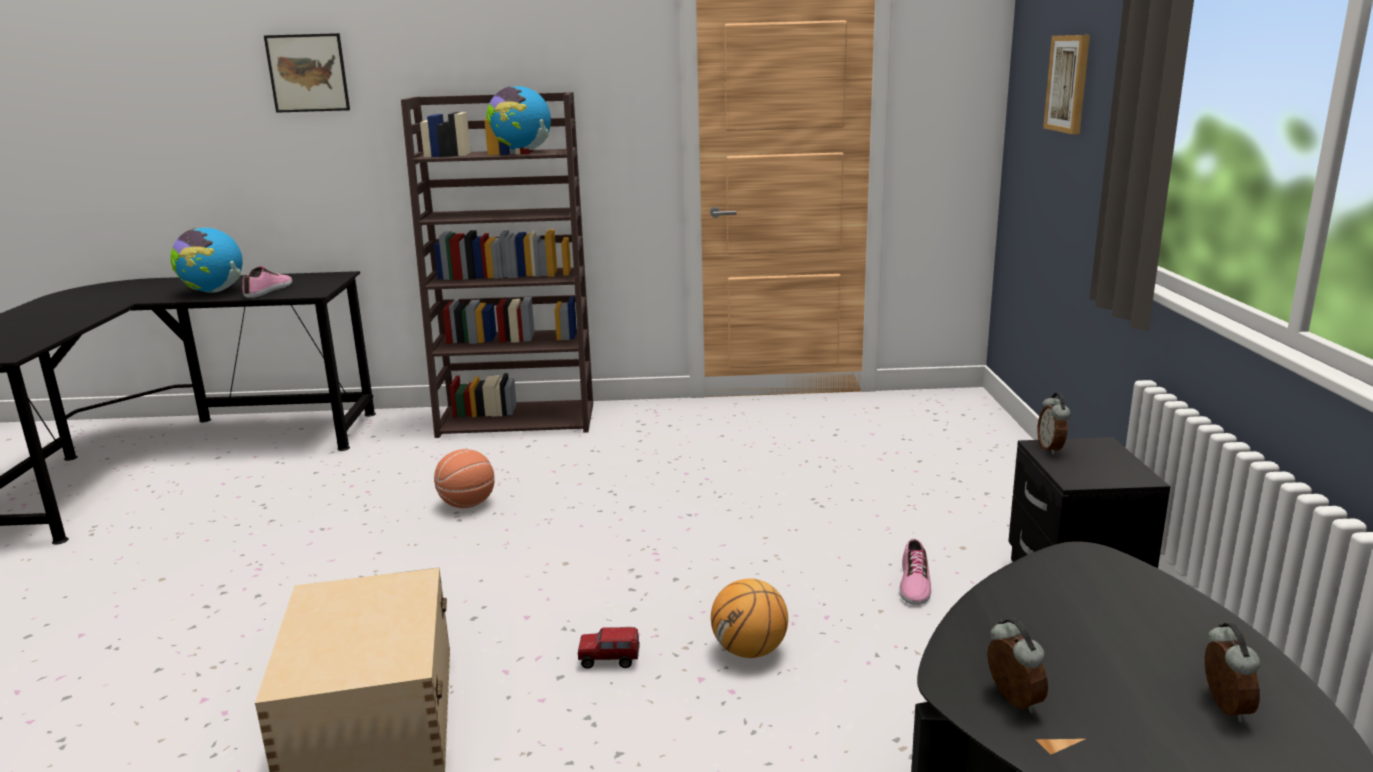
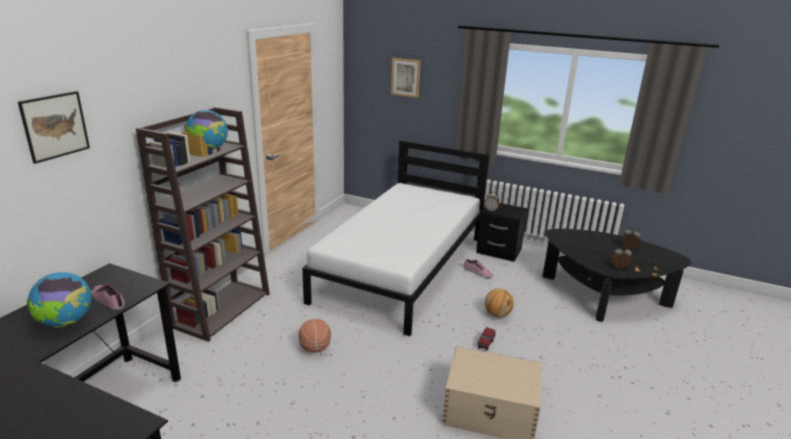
camera: 65 degrees left, 5 degrees up
(809, 500) = (402, 268): none -> white bed

